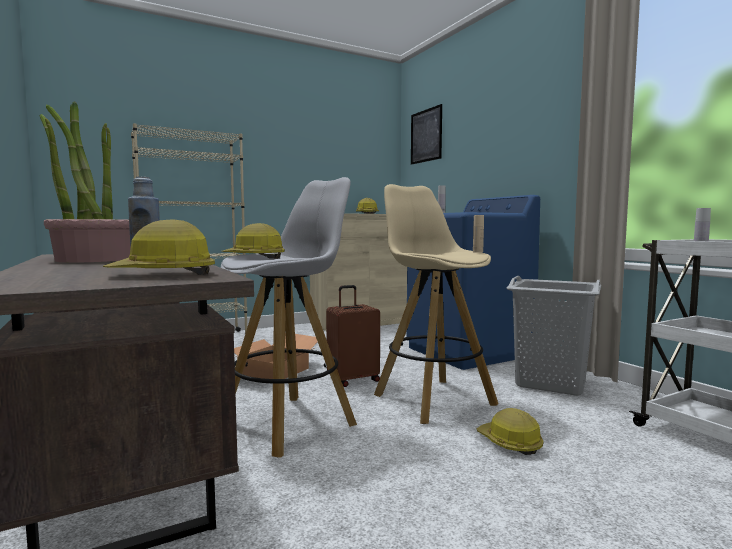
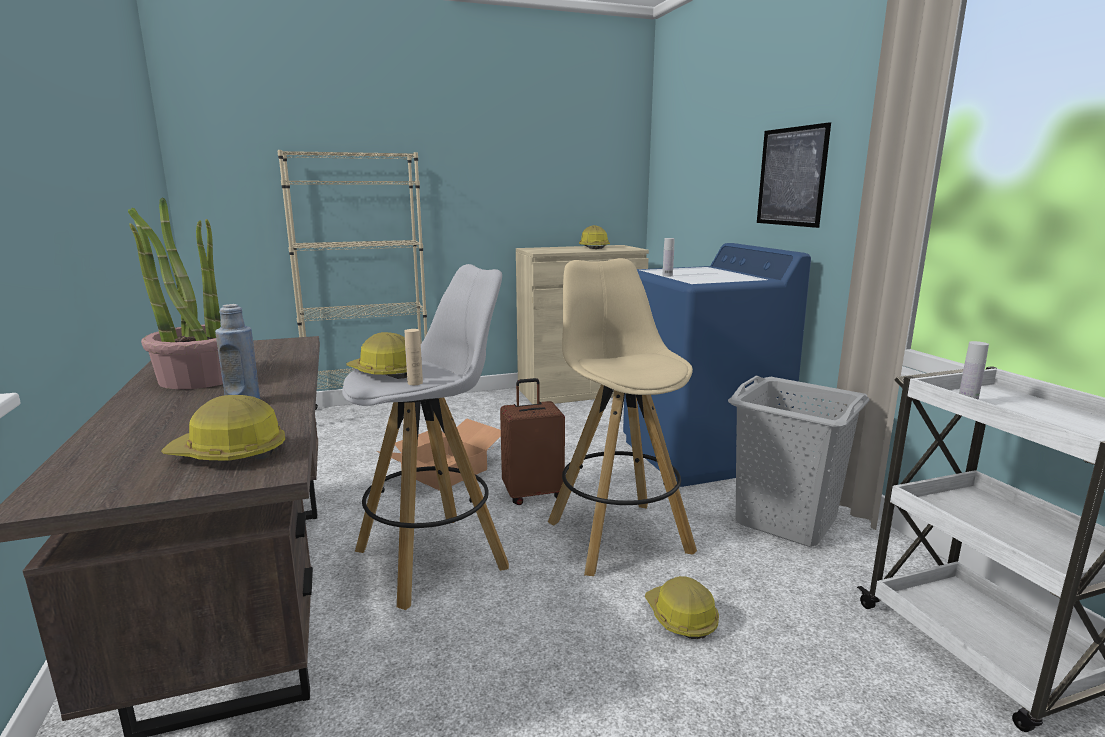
camera: 10 degrees right, 10 degrees up
(426, 135) = (680, 136): picture -> picture (791, 177)
(477, 252) = (677, 364): beige bottle -> beige bottle (415, 383)

